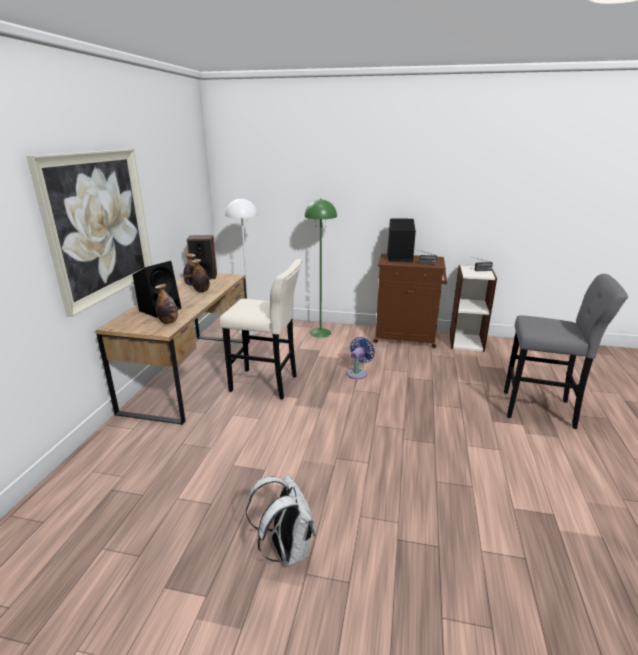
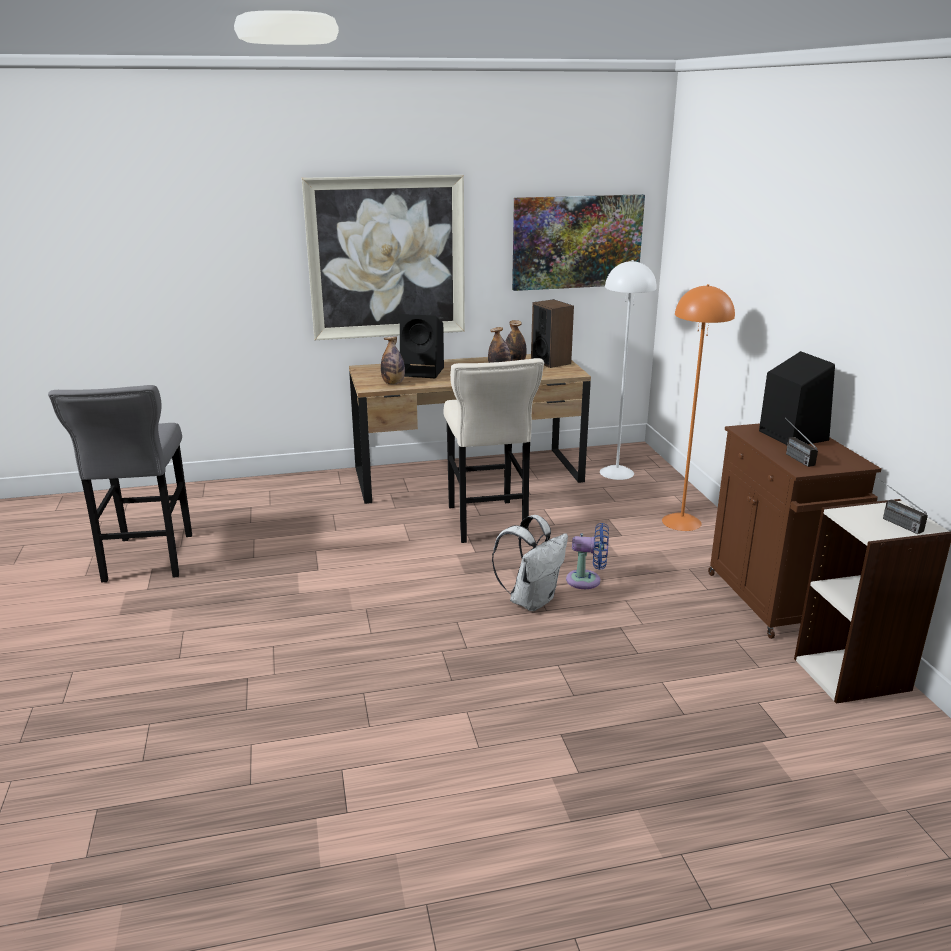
camera: 65 degrees right, 0 degrees up
(184, 194) = (577, 242): none -> picture
(286, 549) = (210, 612): white backpack -> white backpack (531, 600)
(320, 332) = (682, 522): green floor lamp -> orange floor lamp
(542, 410) = (656, 798): grey stool -> grey stool (147, 561)

